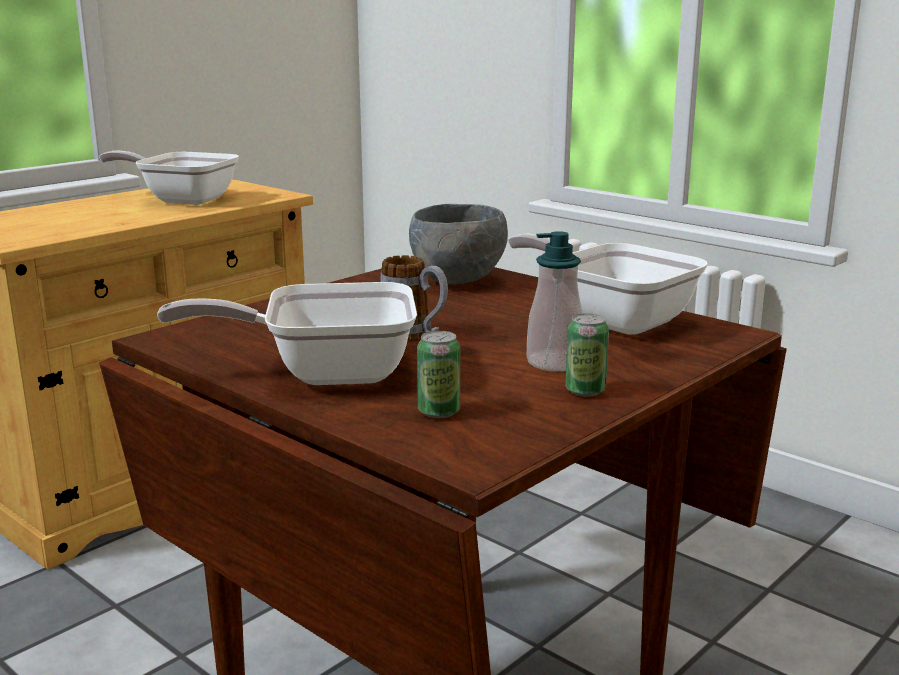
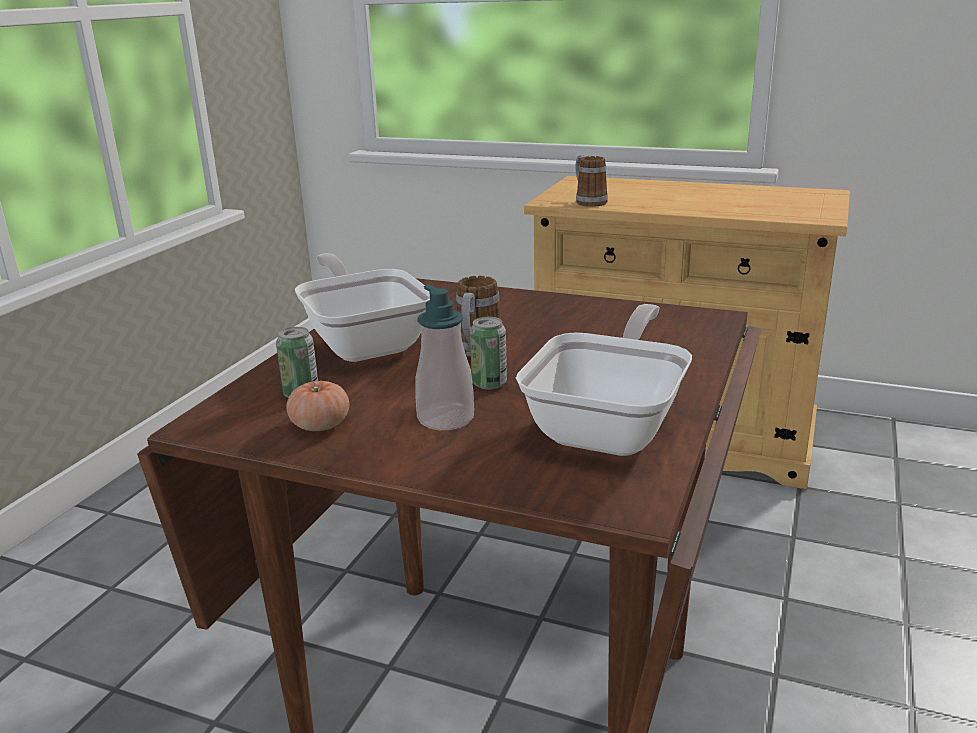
camera: 70 degrees right, 5 degrees up
(55, 233) = (588, 201): none -> mug
(182, 200) = (741, 201): frying pan -> none
(459, 281) = (660, 337): grey bowl -> none
(526, 409) = (320, 425): none -> tomato
(585, 390) = (378, 443): can -> can (489, 383)

